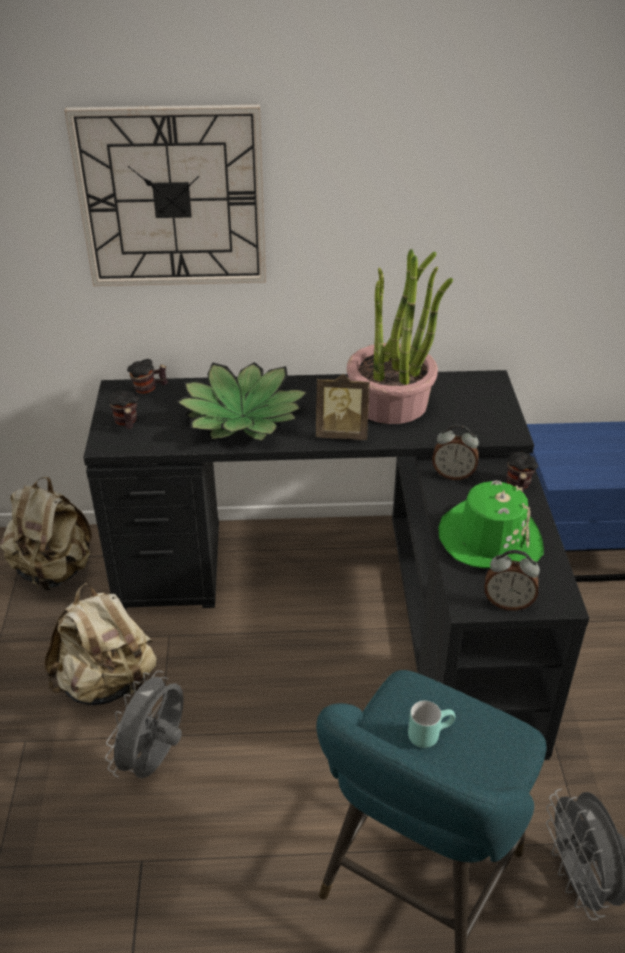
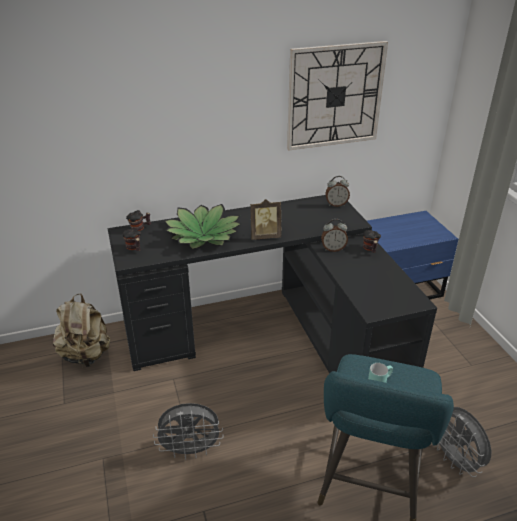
camera: 15 degrees left, 5 degrees down
(107, 683) = (144, 413): beige backpack -> none
(156, 759) = (191, 450): grey fan -> grey fan turned 105 degrees counterclockwise
(172, 198) = (148, 109): wall clock -> wall clock (335, 96)
(391, 402) = (285, 216): potted plant -> none
(490, 538) = (368, 277): green hat -> none
(508, 602) = (392, 307): alarm clock -> alarm clock (336, 204)

